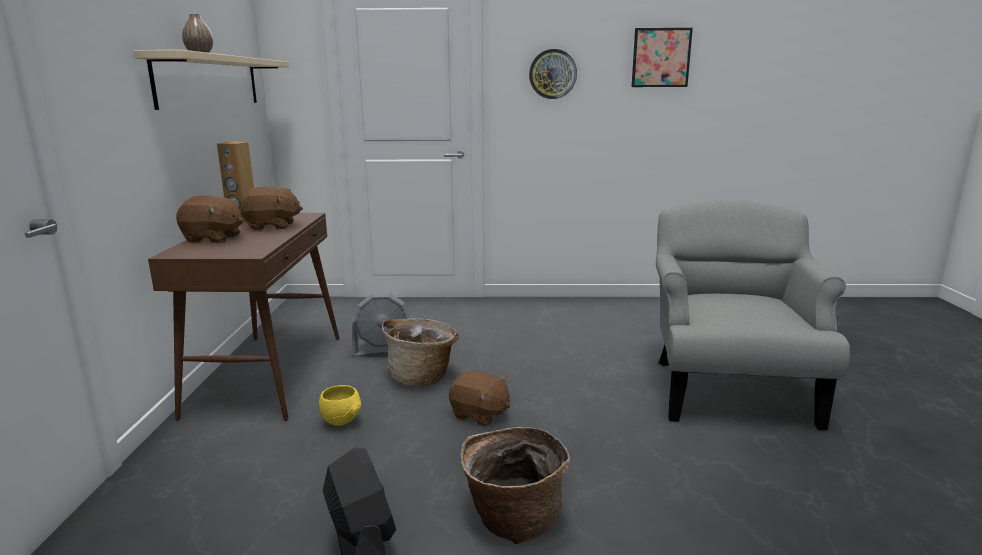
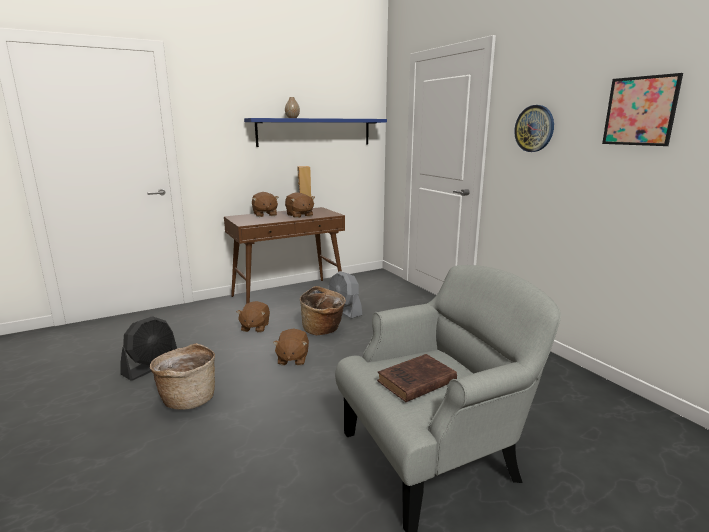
camera: 60 degrees right, 0 degrees up
(210, 81) = (315, 132): beige shelf -> blue shelf
(342, 422) = (255, 327): yellow bowl -> brown plush toy
(755, 312) = (415, 382): none -> brown book

